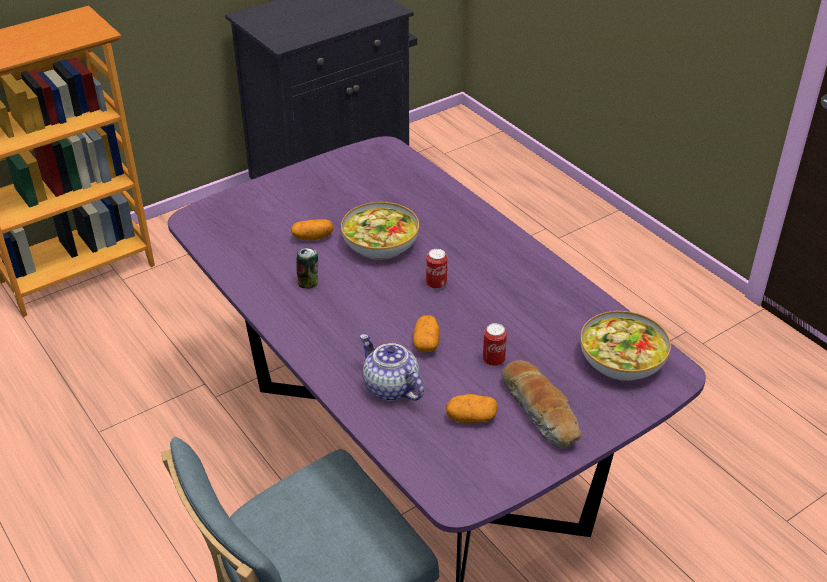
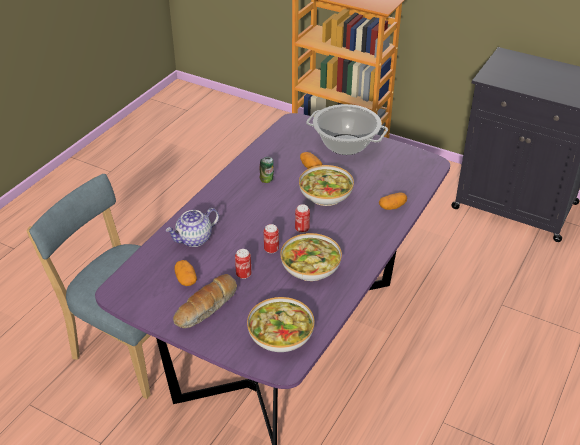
camera: 65 degrees right, 0 degrees up
(289, 196) = (345, 145): none -> cooking pot
(390, 387) = (194, 239): teapot -> teapot turned 150 degrees counterclockwise
(426, 343) = (242, 242): potato -> potato (392, 207)
(459, 322) = (271, 249): none -> can
(512, 299) = (310, 267): none -> bowl

